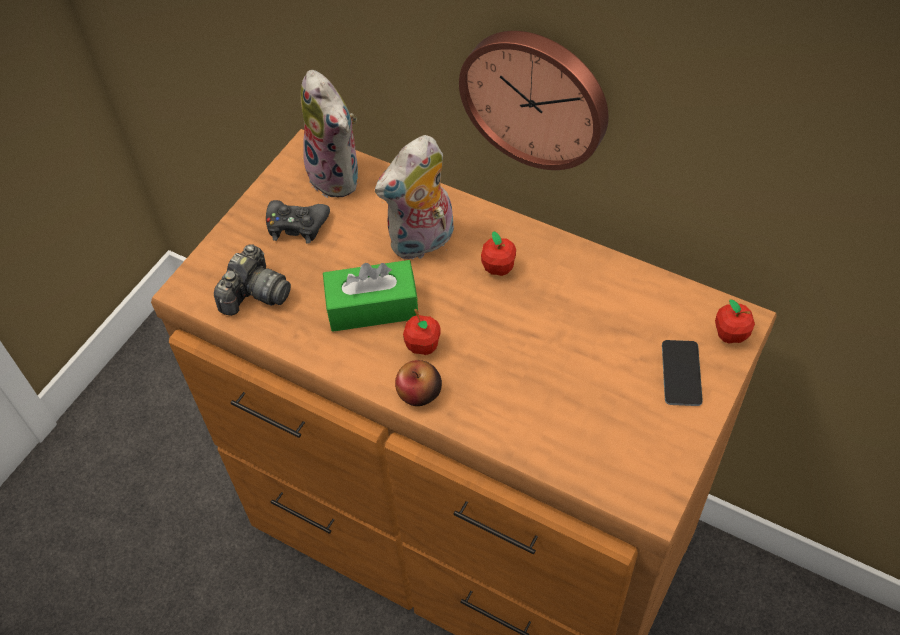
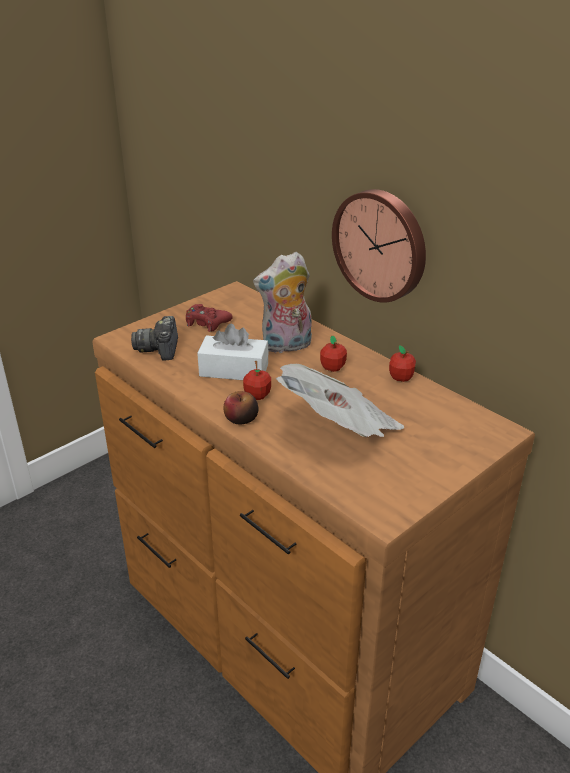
camera: 15 degrees right, 20 degrees down
(255, 294) = (159, 349): camera -> camera turned 135 degrees clockwise
(296, 226) = (207, 323): black game controller -> red game controller
(339, 176) = (248, 305): plush toy -> none
(372, 307) = (234, 370): green tissue box -> white tissue box
(548, 373) = (340, 428): none -> newspaper
(681, 373) = (442, 449): phone -> none
(730, 334) = (491, 437): apple -> apple (401, 378)

